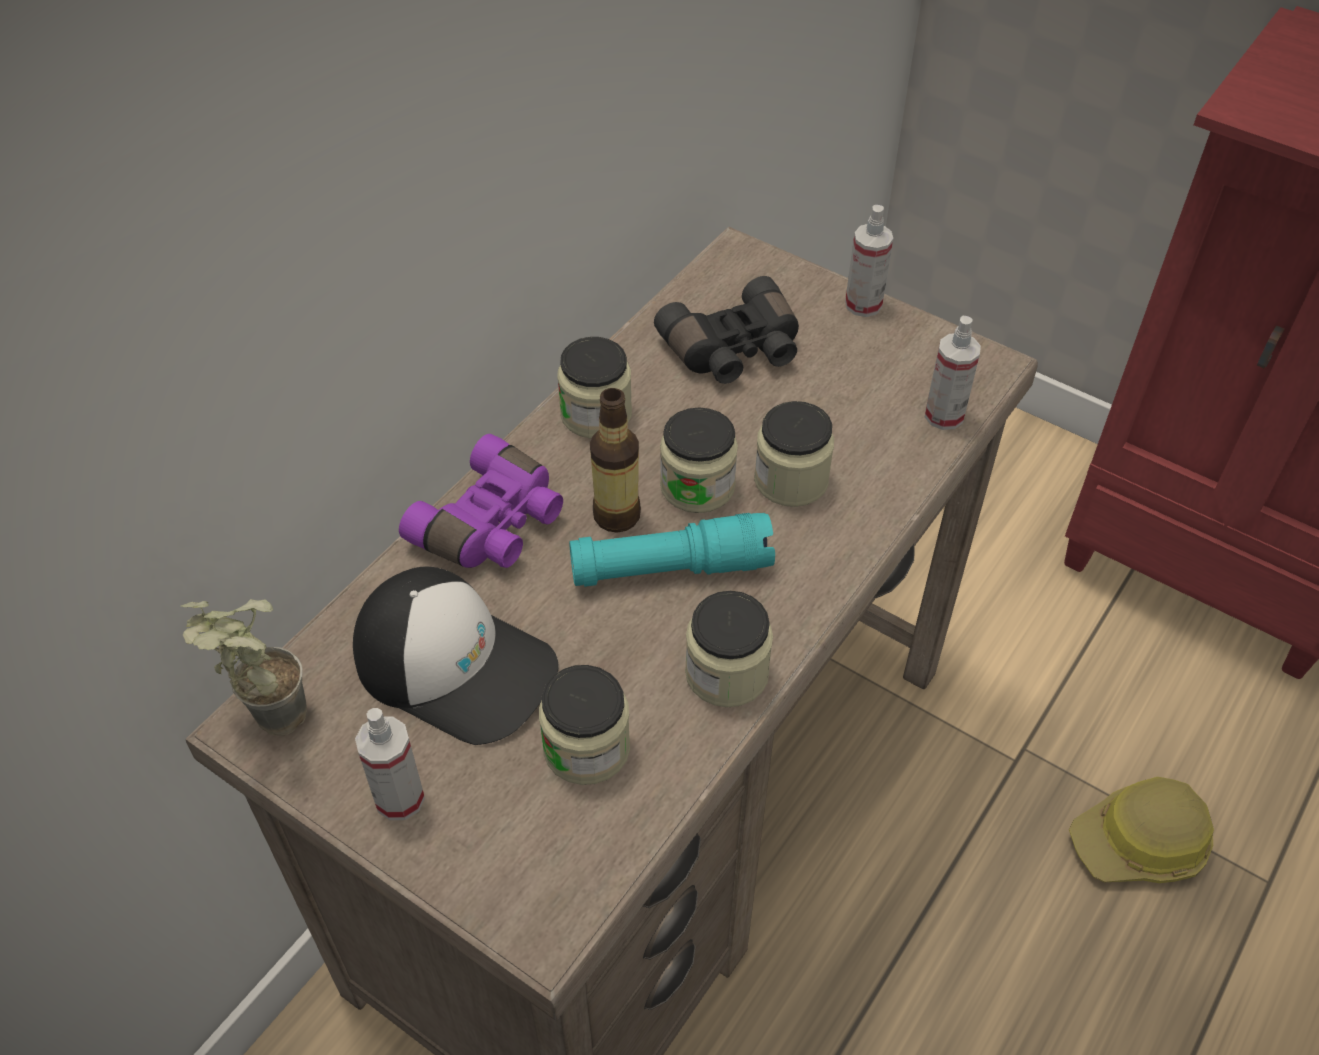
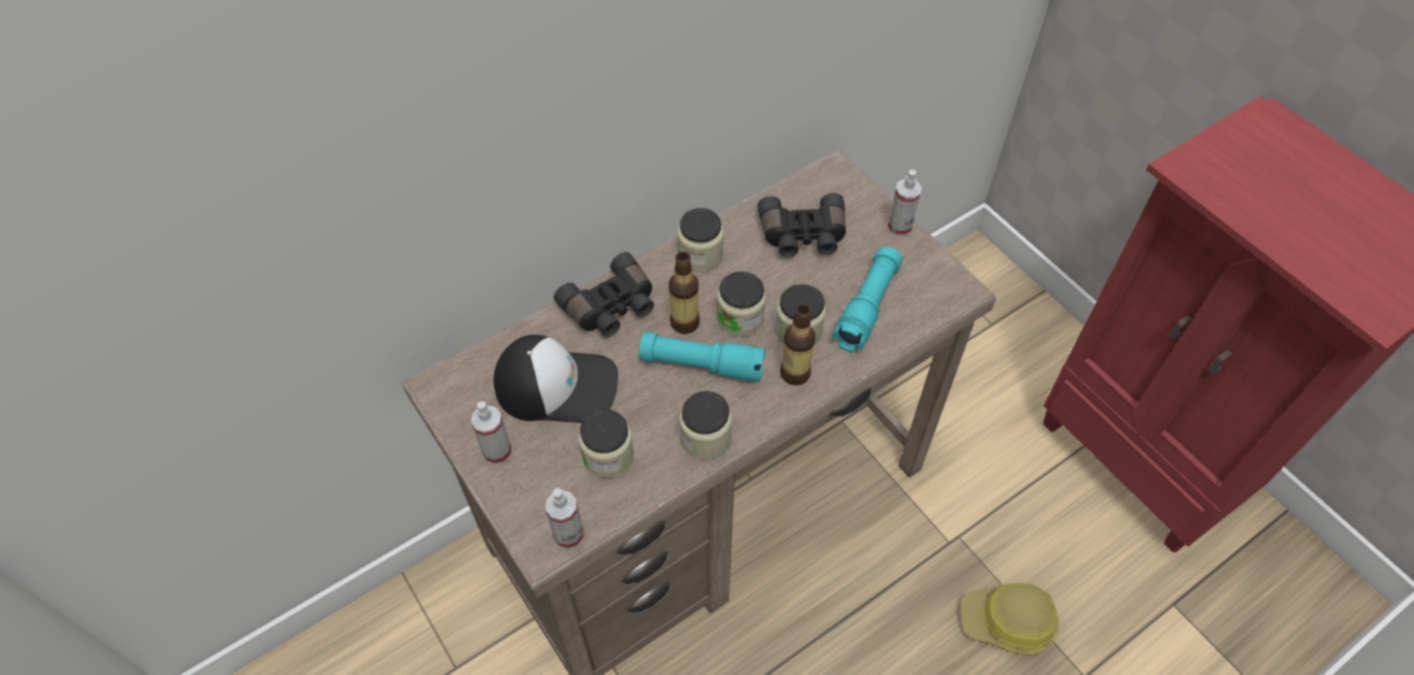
camera: 20 degrees right, 5 degrees up
(265, 718) = (445, 384): potted plant -> none
(456, 664) = (557, 385): cap -> cap turned 45 degrees counterclockwise
(493, 525) = (612, 308): purple binoculars -> black binoculars
(815, 540) = (795, 373): none -> bottle
(872, 421) = (867, 307): none -> turquoise flashlight
(944, 415) = (914, 316): spray bottle -> spray bottle (569, 535)

